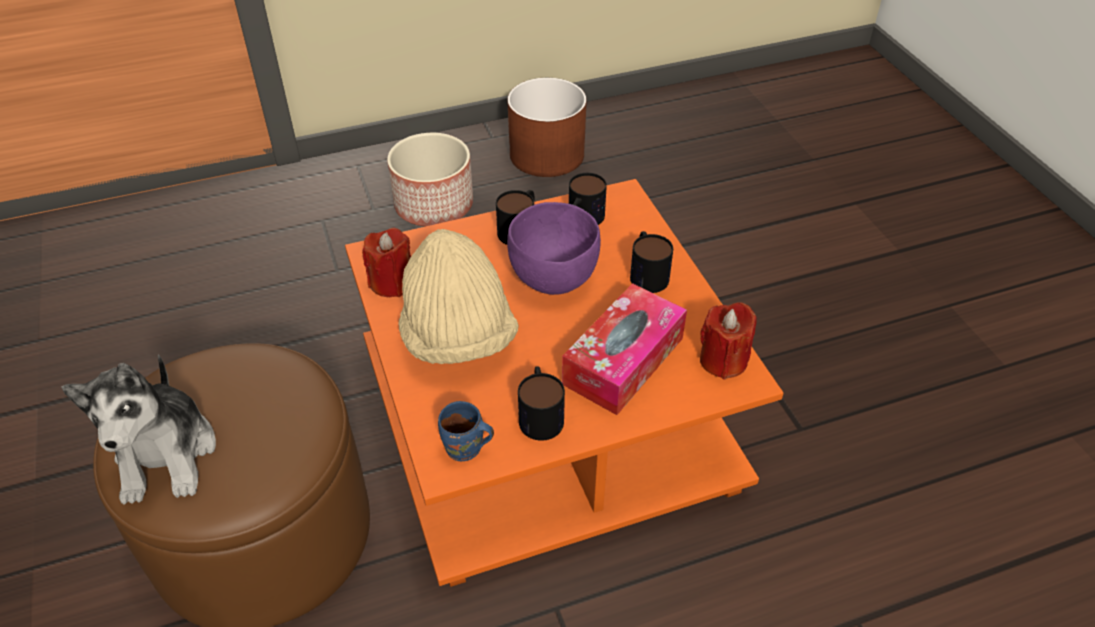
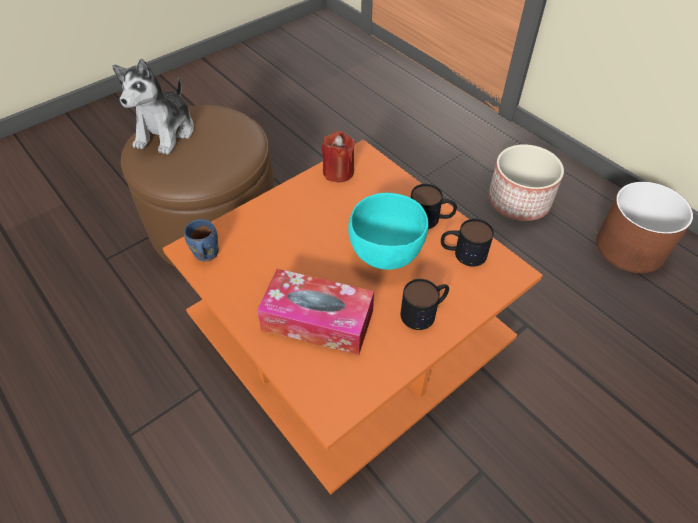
camera: 70 degrees right, 5 degrees up
(167, 454) = (166, 132): plush toy -> plush toy turned 45 degrees counterclockwise
(457, 336) = (303, 219): beige hat -> none
(540, 413) = (248, 284): mug -> none
(553, 279) = (385, 254): purple bowl -> turquoise bowl
(723, 360) = (346, 390): red candle -> none

